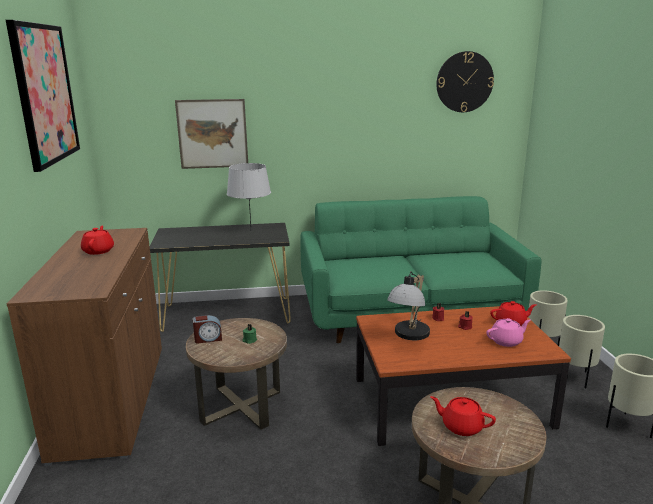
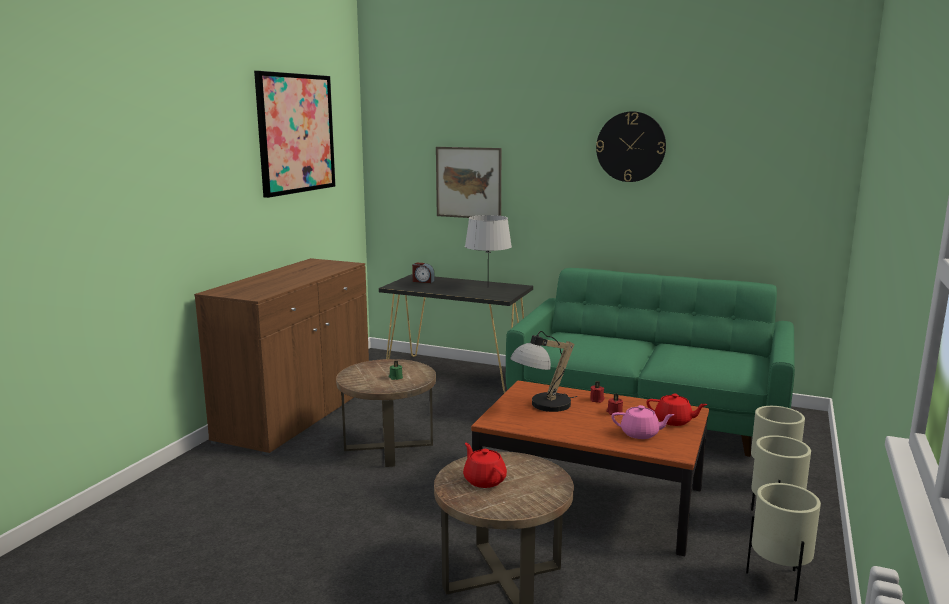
camera: 30 degrees right, 5 degrees down
(99, 251) = (302, 273): red teapot -> none
(208, 339) = (365, 369): alarm clock -> alarm clock (423, 281)
(464, 82) = (760, 137): wall clock -> wall clock (630, 147)

